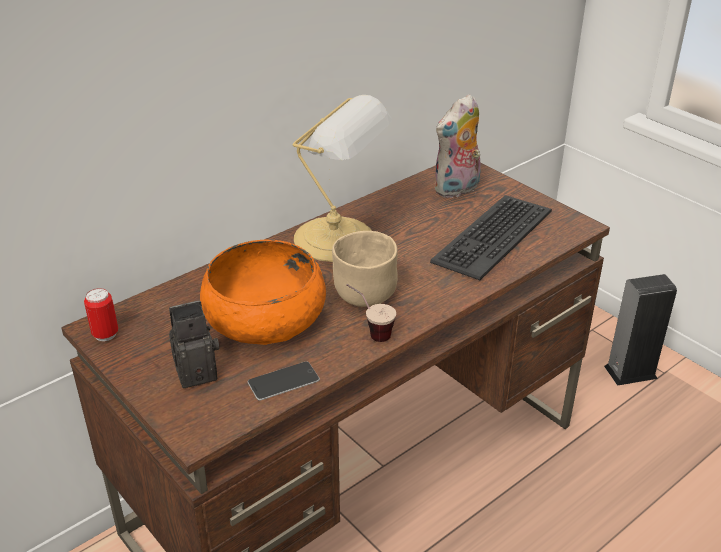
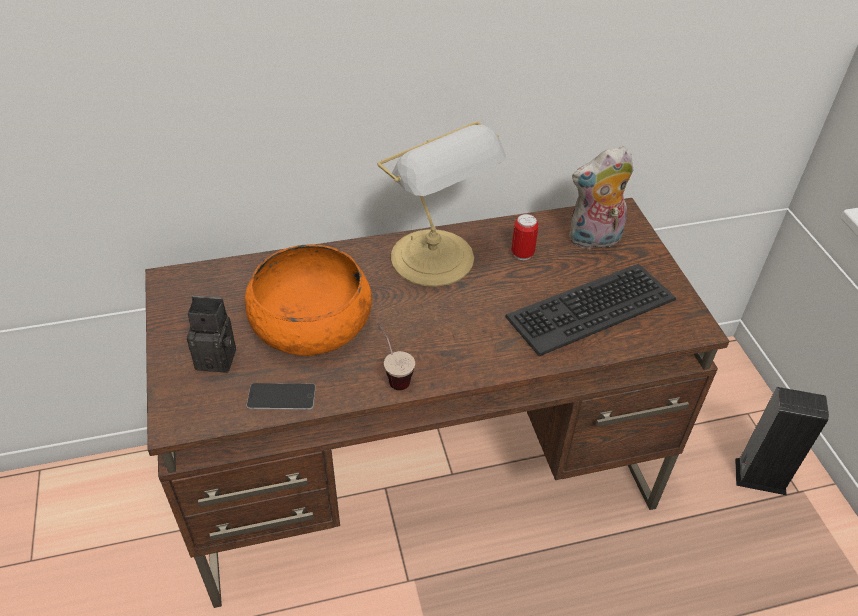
camera: 25 degrees right, 10 degrees up
(105, 334) = (172, 290): can -> can (522, 254)
(364, 295) = (416, 331): beige bowl -> none

